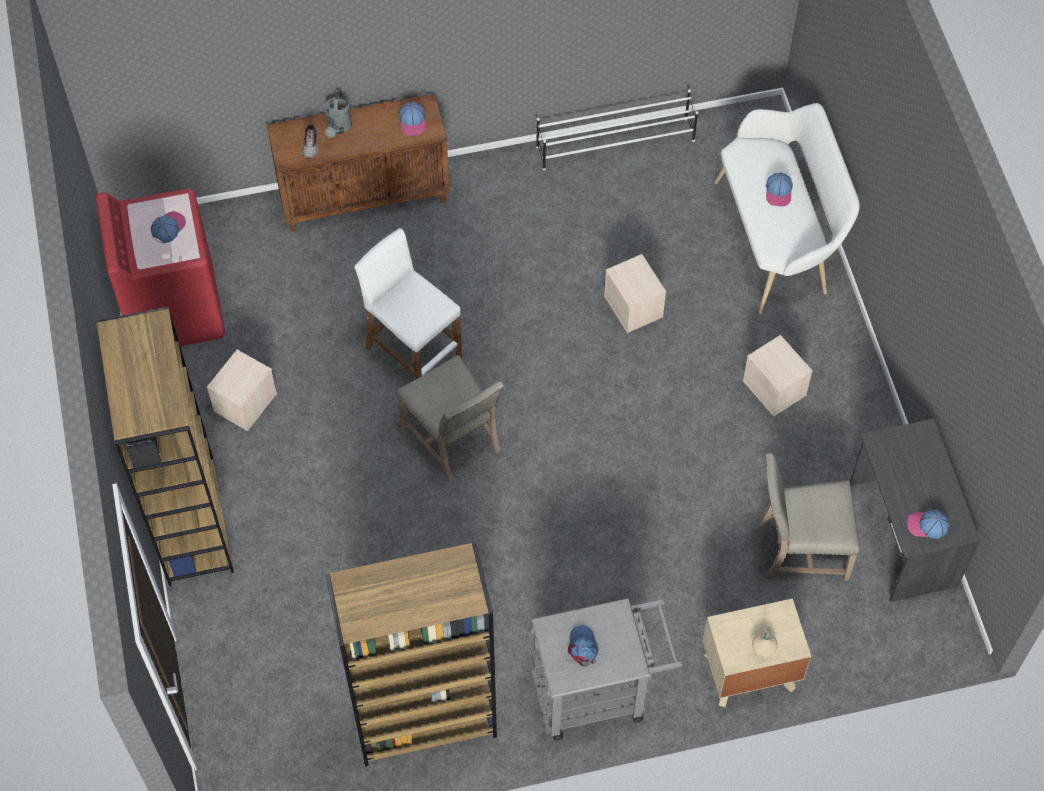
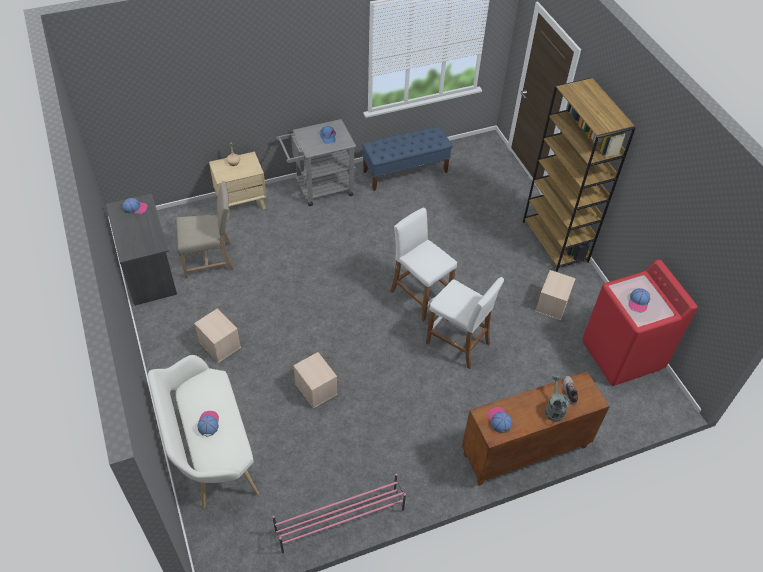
camera: 170 degrees right, 10 degrees down
(423, 721) = (405, 171): brown bookcase -> blue bench
(454, 439) = (420, 296): beige chair -> white stool
(616, 144) = (339, 521): white shoe rack -> pink shoe rack

